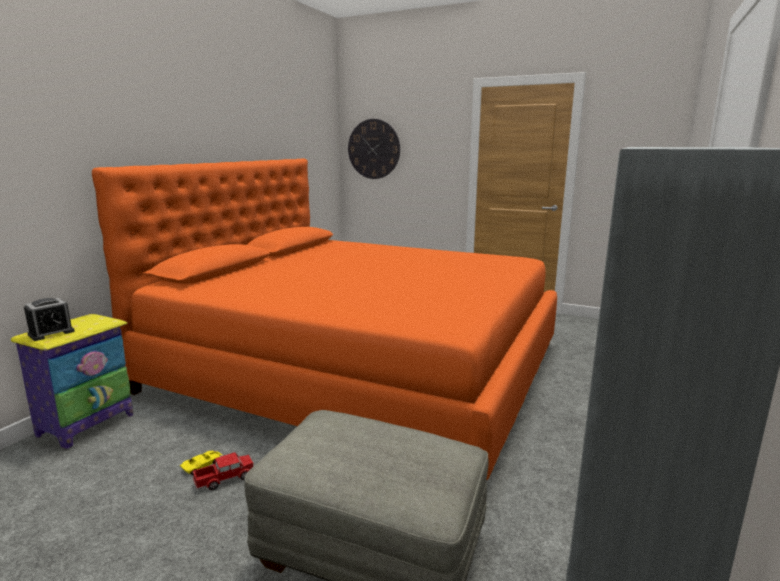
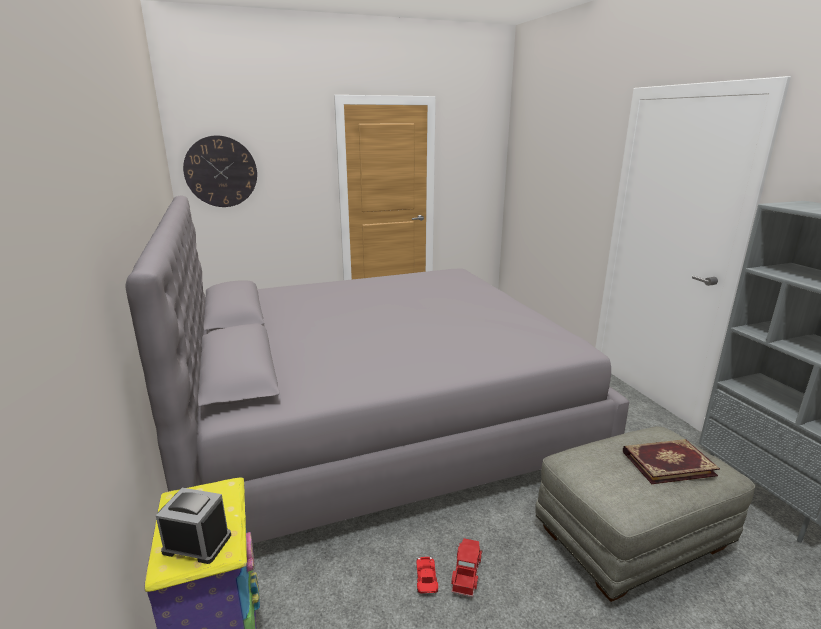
camera: 45 degrees left, 5 degrees up
(51, 333) = (197, 543): alarm clock -> alarm clock turned 75 degrees counterclockwise
(202, 464) = (426, 577): yellow toy car -> red toy car
(360, 367) = (377, 415): orange bed -> grey bed
(387, 461) = (667, 462): none -> book

